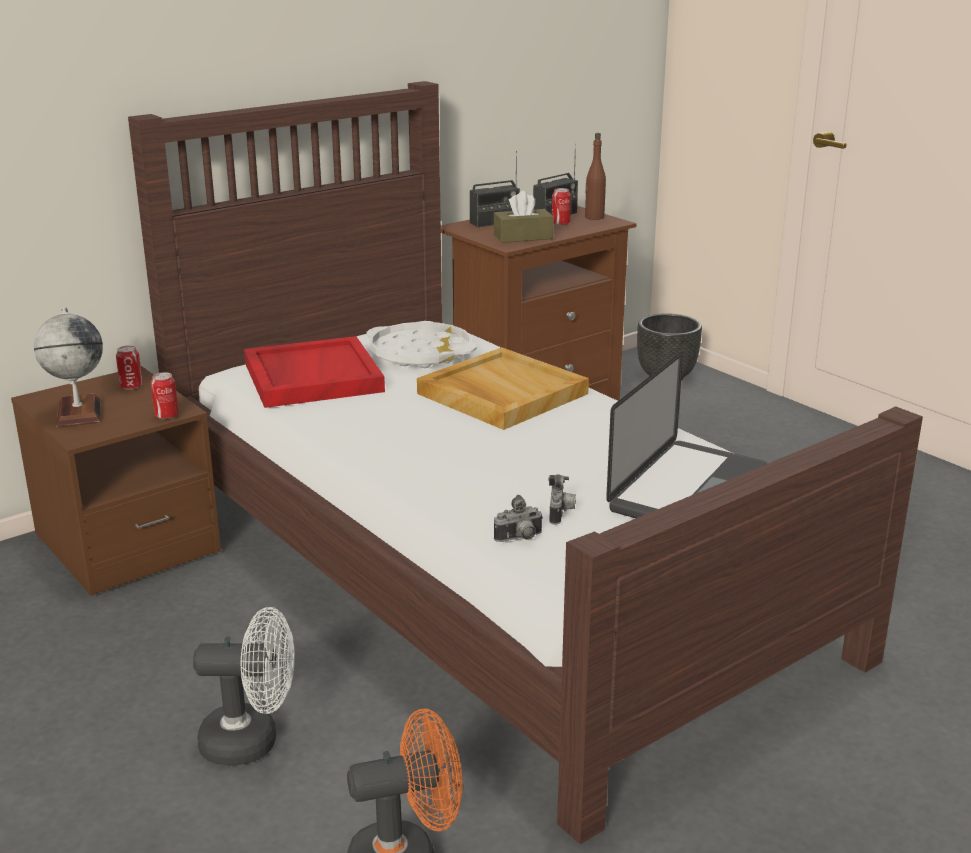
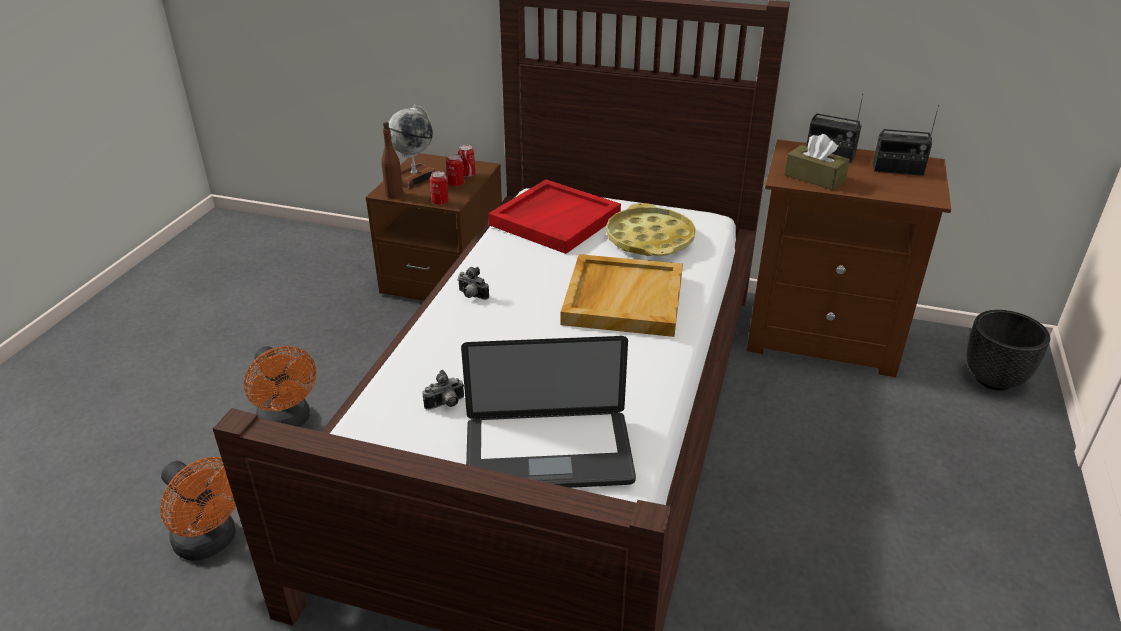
camera: 55 degrees right, 10 degrees up
(252, 741) = (288, 422): white fan -> orange fan
(421, 353) = (650, 239): white tray -> yellow tray
(520, 539) = (391, 401): camera -> camera (471, 296)
(560, 223) = (880, 179): can -> can (456, 184)
(594, 217) = (926, 186): brown bottle -> brown bottle (394, 194)

